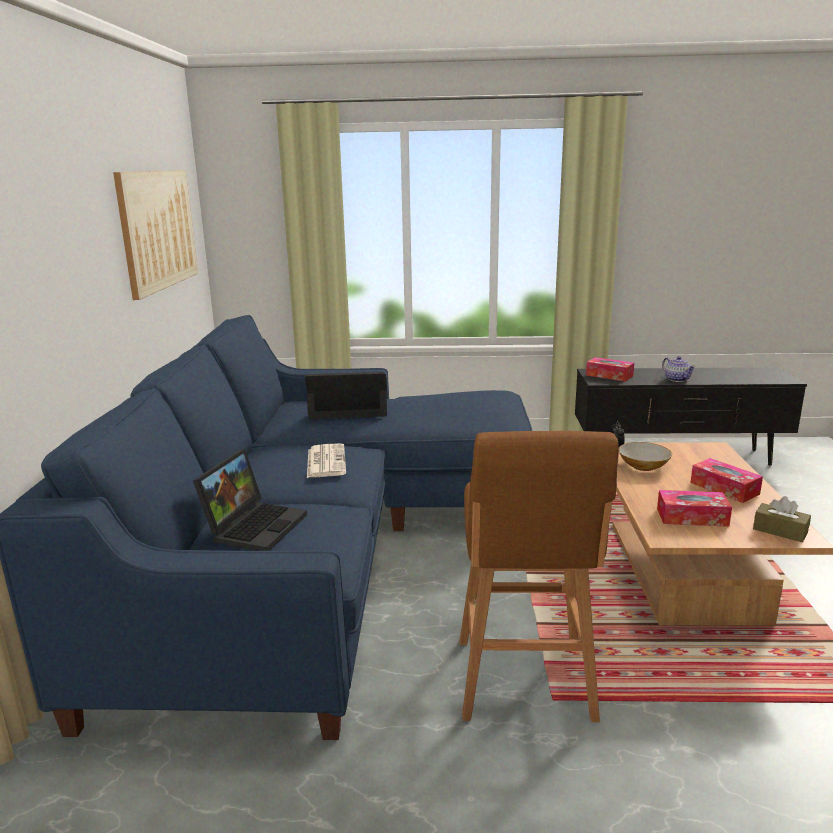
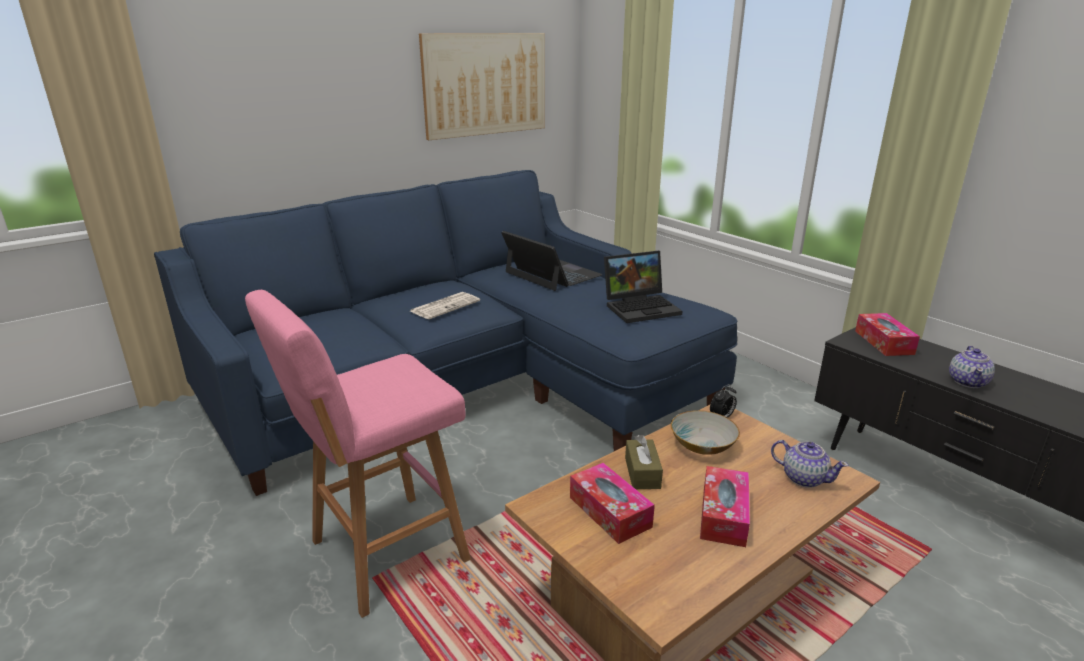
camera: 50 degrees right, 5 degrees up
(254, 525) = (316, 325): laptop -> laptop (641, 307)
(524, 683) = (384, 553): brown stool -> pink stool
(705, 456) = (803, 478): none -> teapot
(780, 531) = (655, 587): brown tissue box -> brown tissue box (642, 473)

